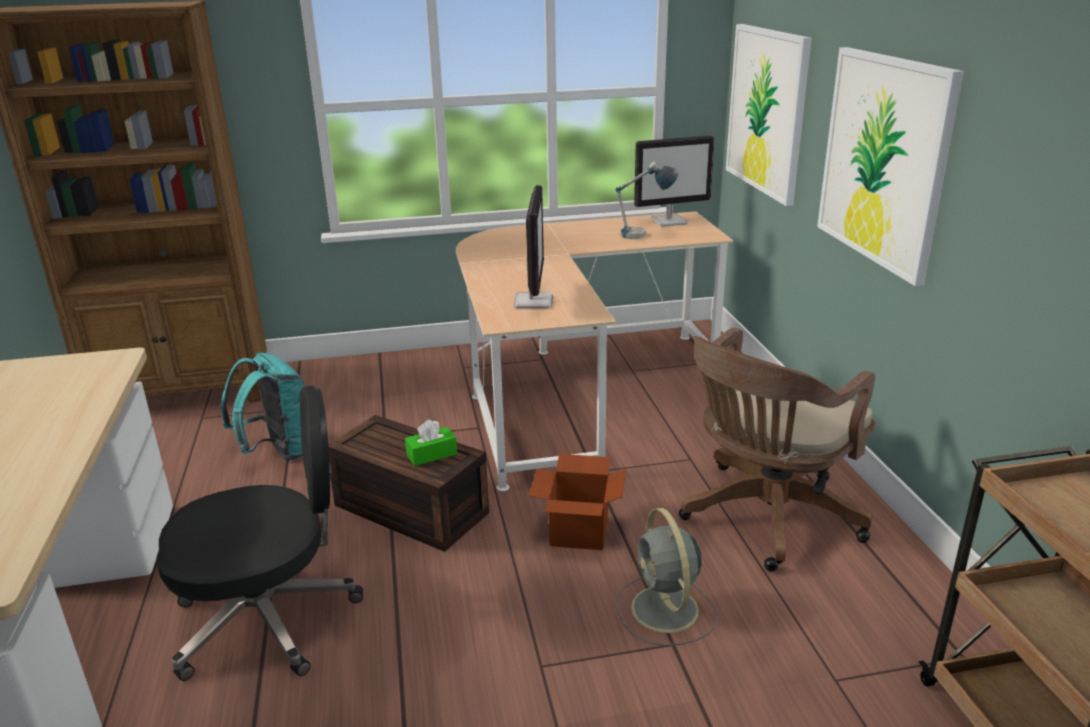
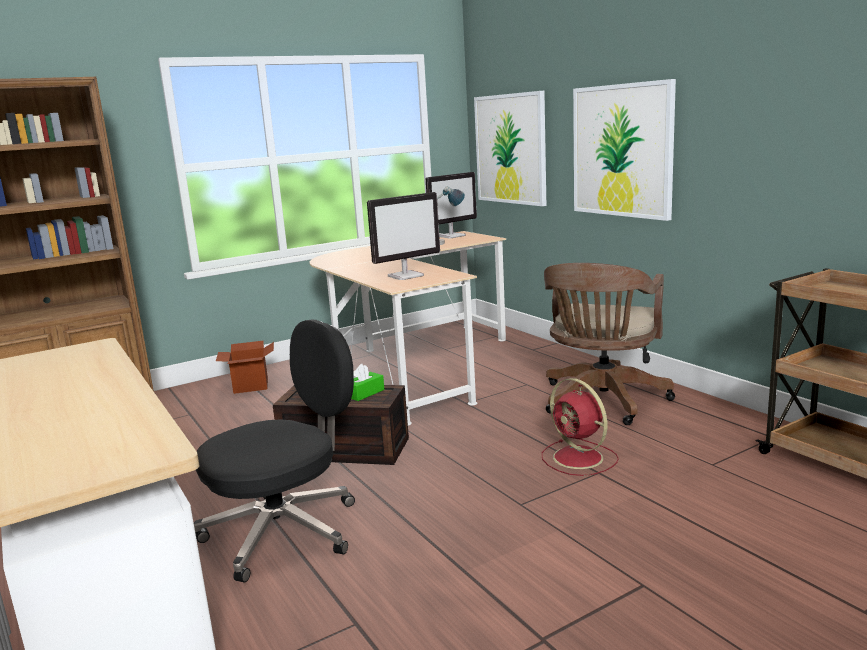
camera: 20 degrees left, 10 degrees down
(278, 452) = (200, 441): turquoise backpack -> none
(533, 301) = (406, 276): monitor -> monitor turned 75 degrees clockwise
(579, 532) = (484, 434): cardboard box -> cardboard box (251, 386)
(666, 611) = (579, 458): grey fan -> red fan

